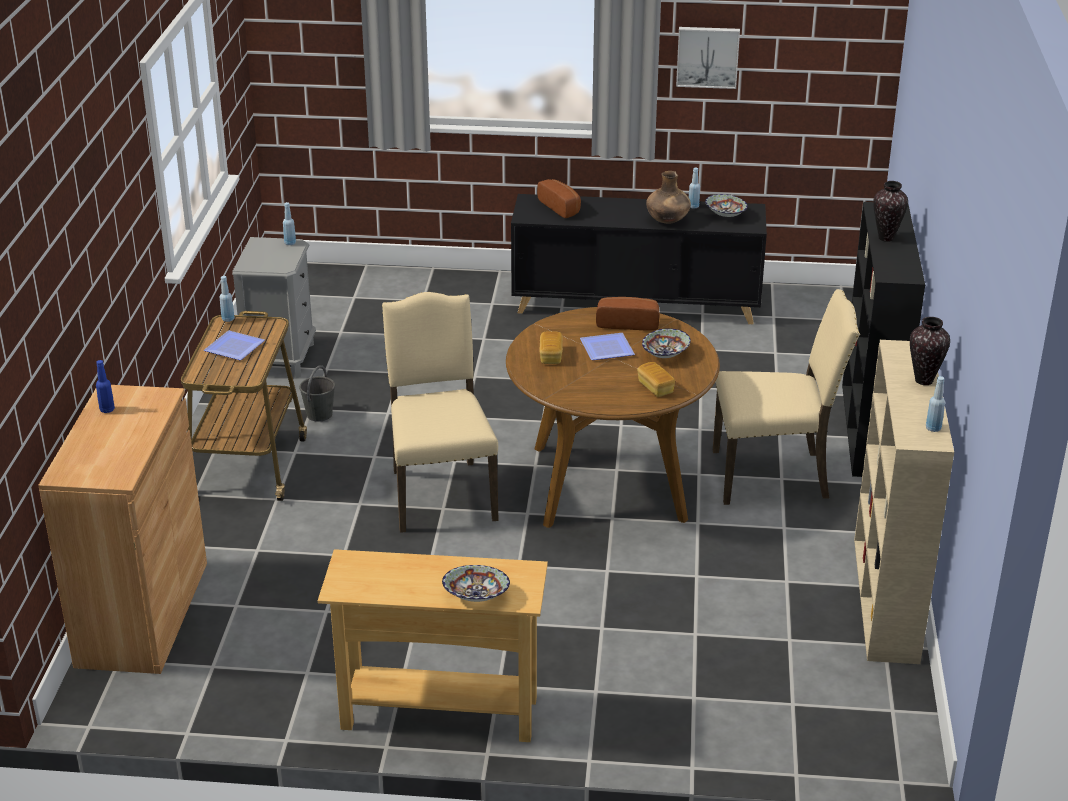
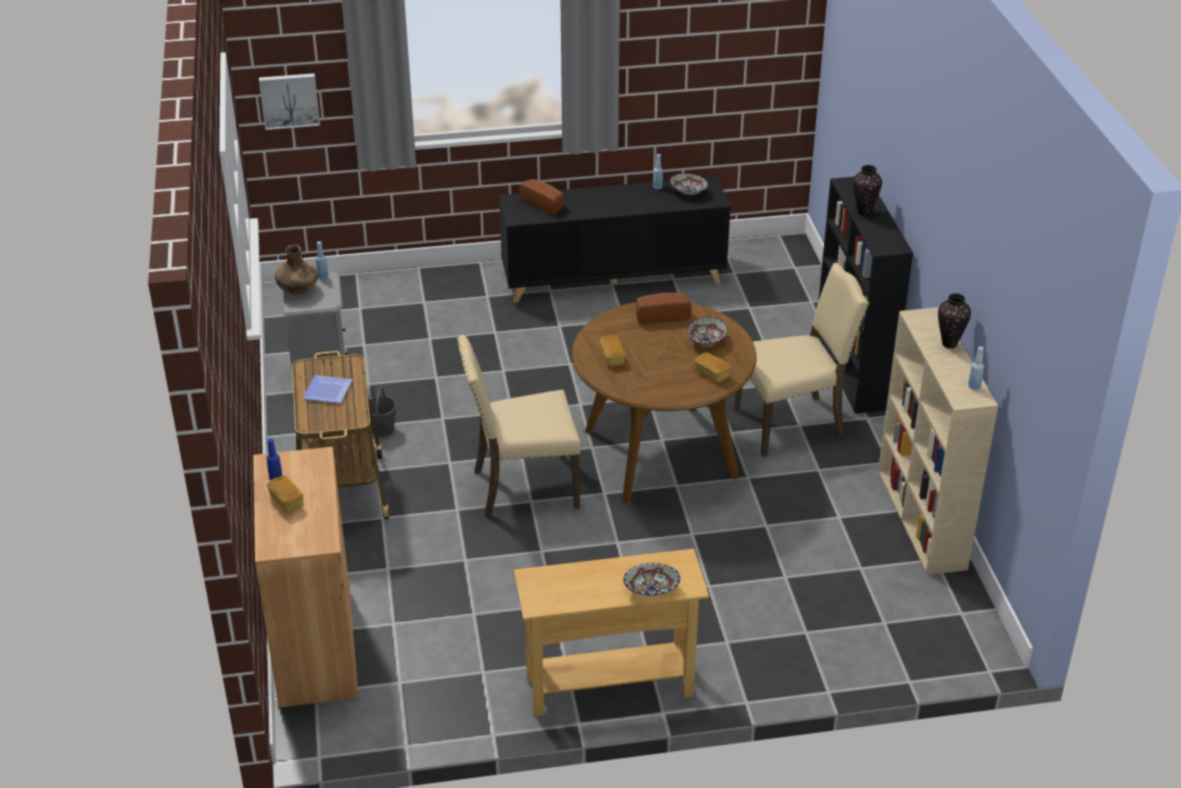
camera: 15 degrees left, 5 degrees up
(105, 432) = (286, 501): none -> bread
(228, 319) = (307, 363): blue bottle -> none
(440, 493) = (522, 487): beige chair -> beige chair turned 75 degrees counterclockwise
(605, 350) = (655, 344): plate -> none
(667, 221) = (641, 205): brown vase -> brown vase (298, 290)
(707, 56) = (658, 55): picture -> picture (289, 100)

